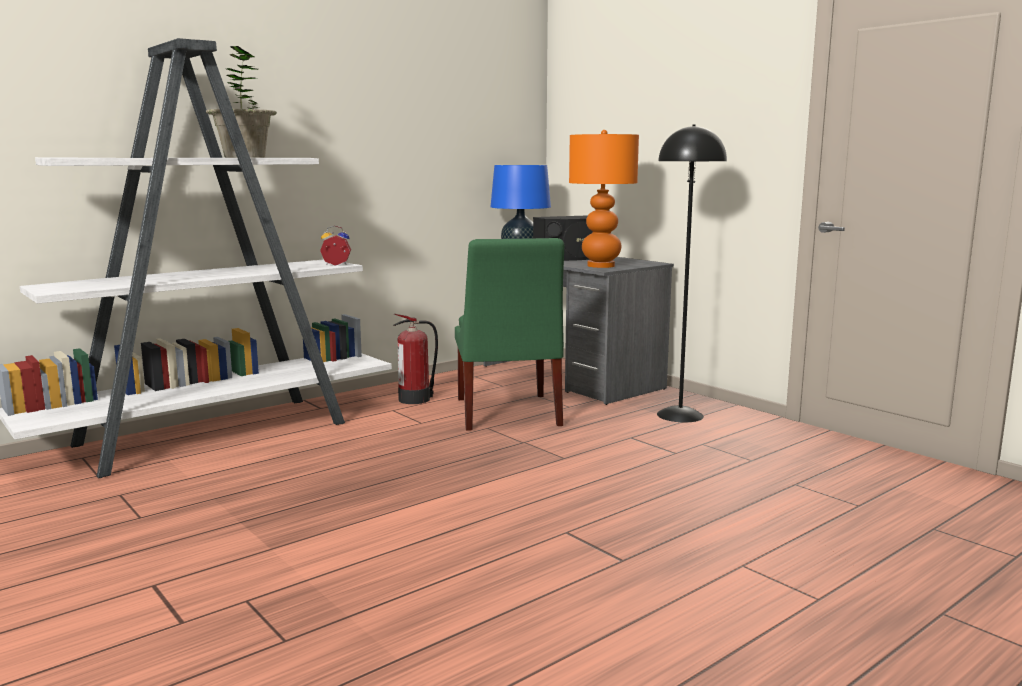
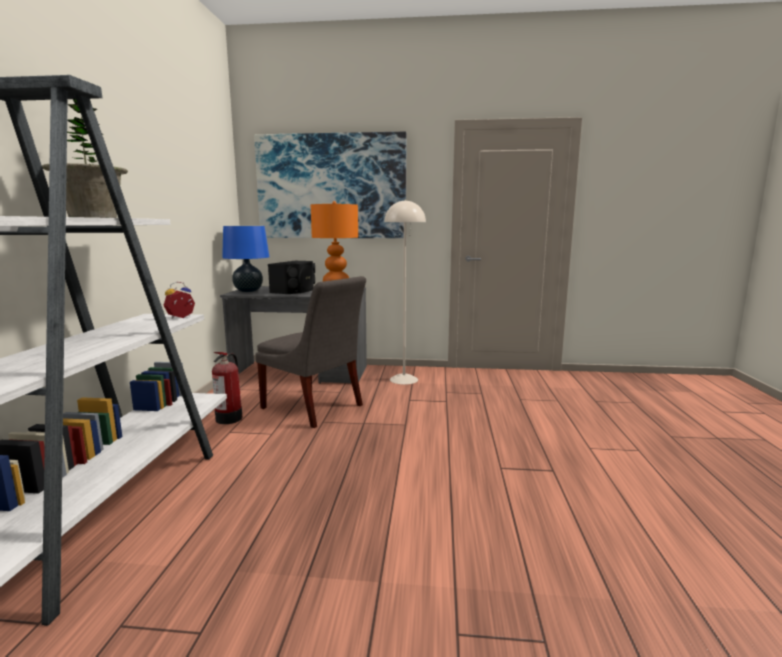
camera: 45 degrees left, 0 degrees up
(507, 414) = (314, 408): green chair -> grey chair
(644, 107) = (331, 187): none -> picture
(680, 415) = (404, 379): black floor lamp -> beige floor lamp

